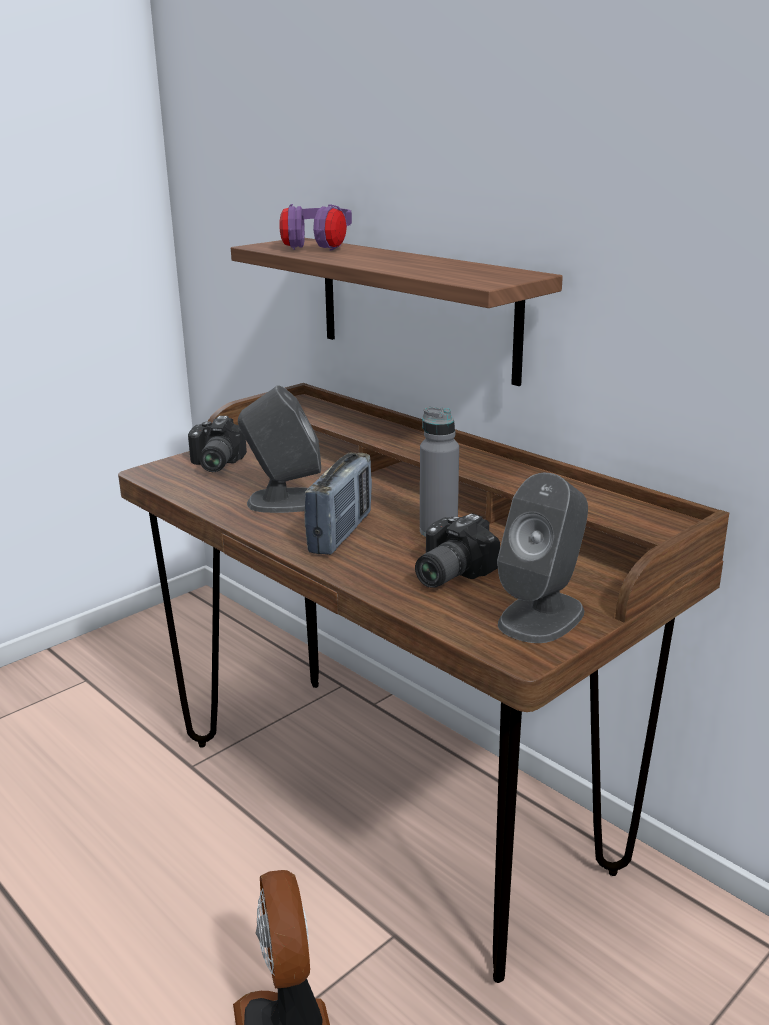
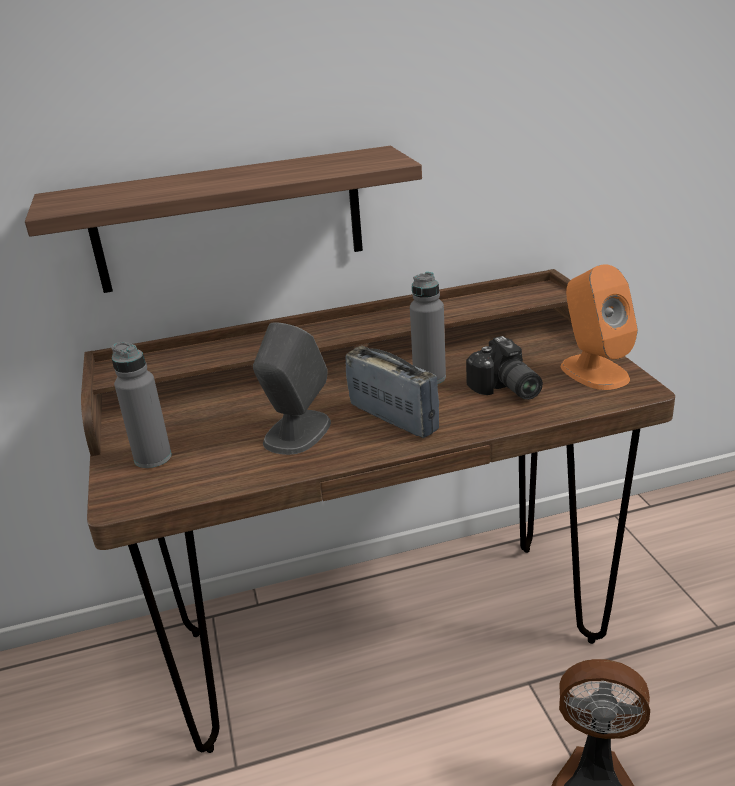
camera: 60 degrees left, 5 degrees up
(213, 464) = (153, 458): camera -> grey bottle
(317, 246) = (114, 191): purple headphones -> none
(542, 616) = (593, 372): grey speaker -> orange speaker

